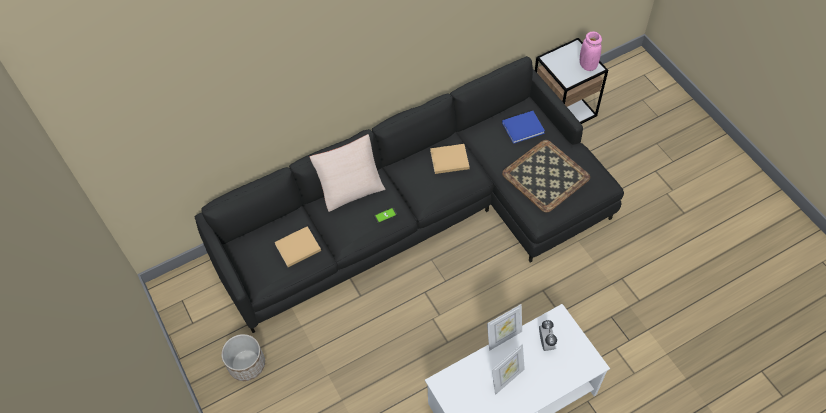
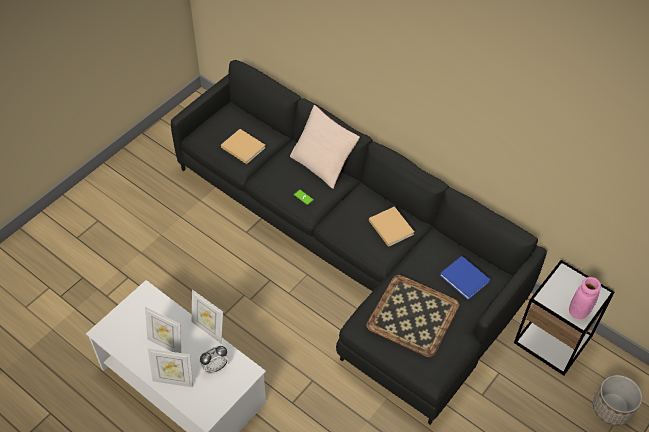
camera: 65 degrees right, 5 degrees down
(247, 364) = (152, 176): planter -> planter (612, 408)
(548, 382) = (174, 380): none -> picture frame

